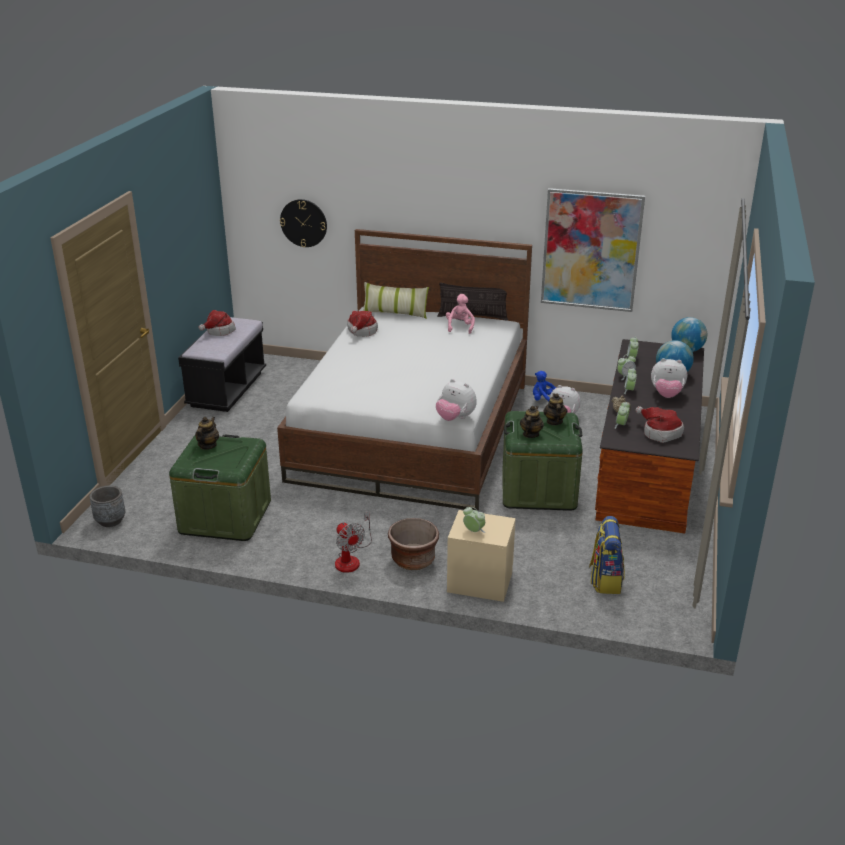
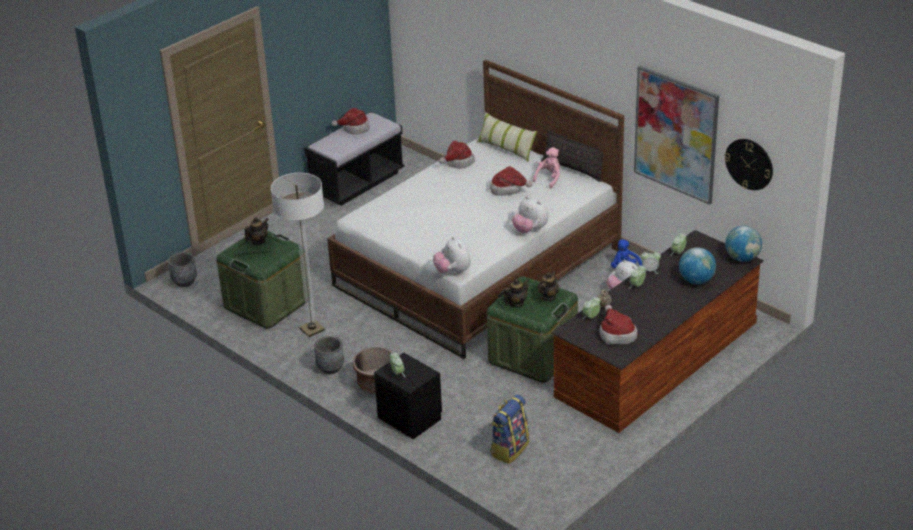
camera: 30 degrees right, 5 degrees up
(297, 528) = (312, 329): none -> floor lamp
(303, 223) = (448, 41): wall clock -> wall clock (749, 164)
(351, 559) = (330, 368): fan -> grey planter
(433, 342) = (508, 189): none -> hat
(480, 581) = (410, 417): beige nightstand -> black nightstand
(666, 395) = (666, 299): plush toy -> plush toy (530, 230)

